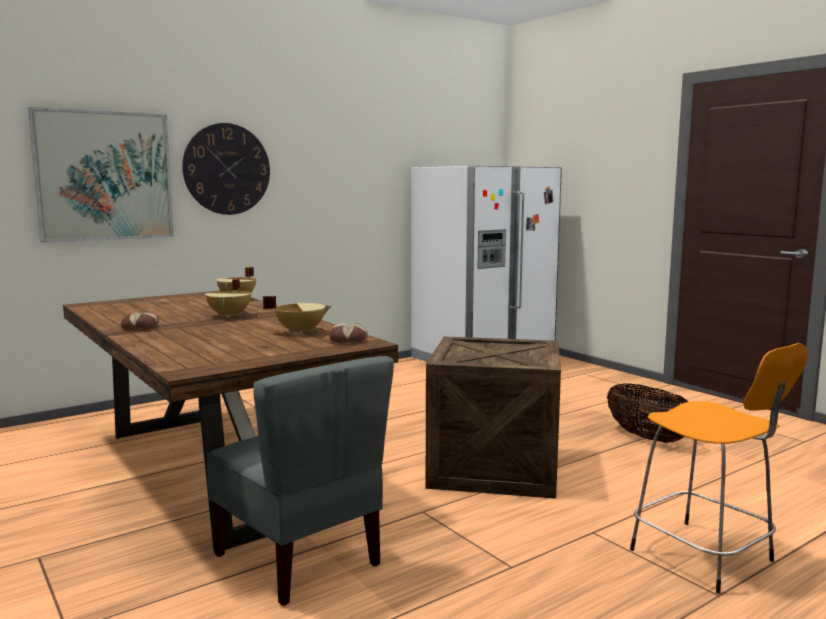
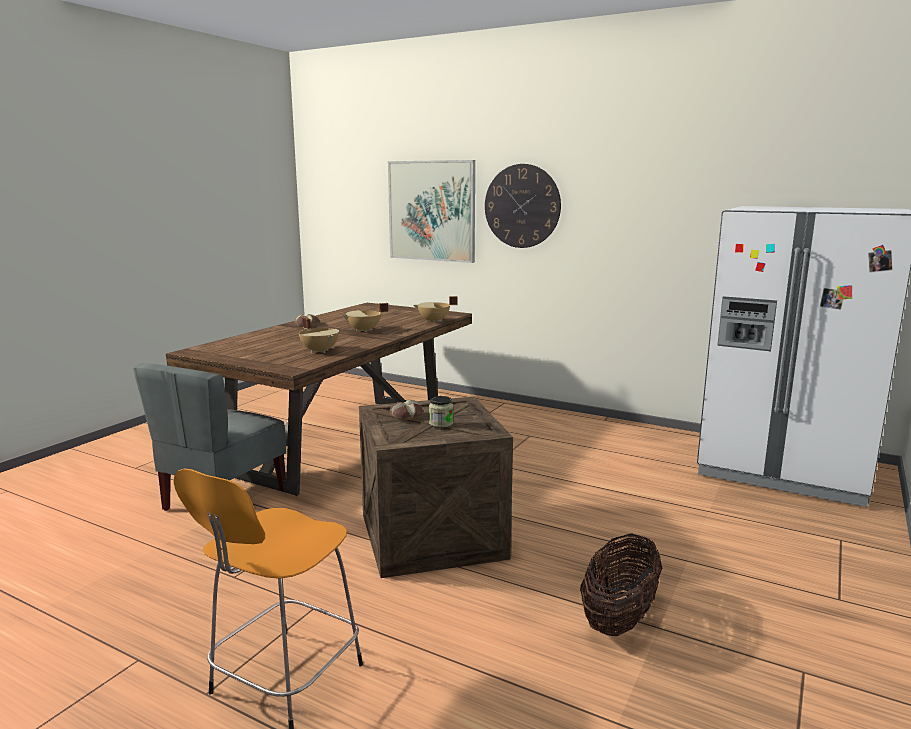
camera: 65 degrees right, 5 degrees up
(348, 340) = (299, 364): bread -> bread (406, 415)
(506, 350) = (441, 423): none -> jar

